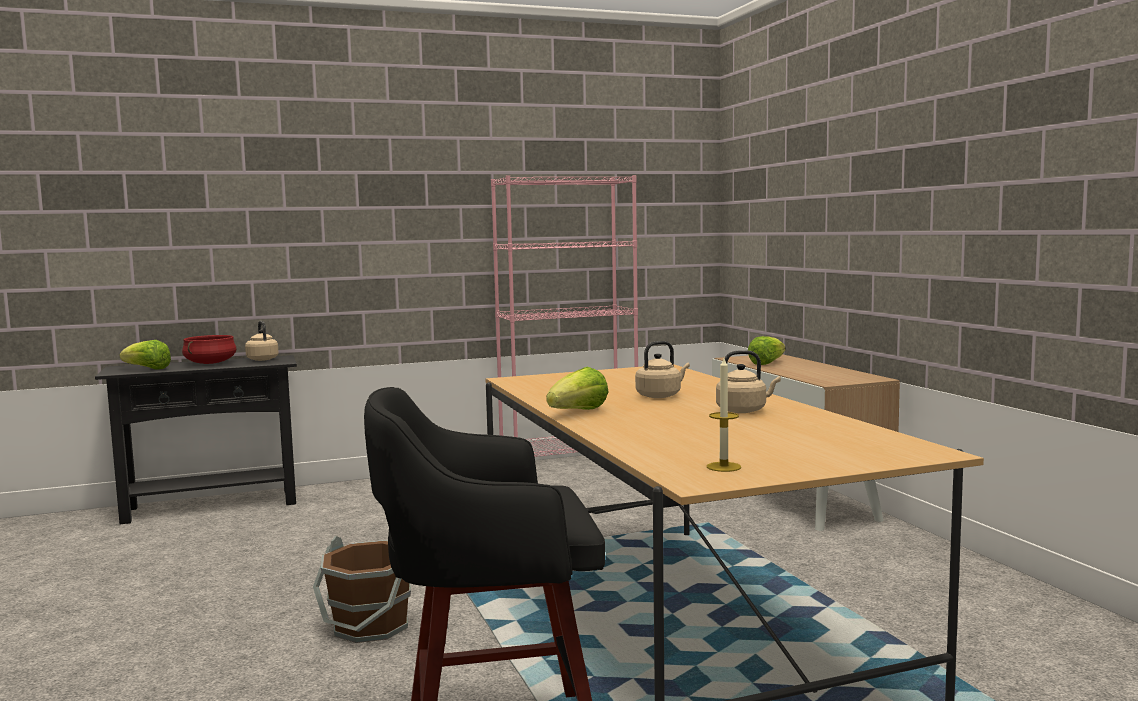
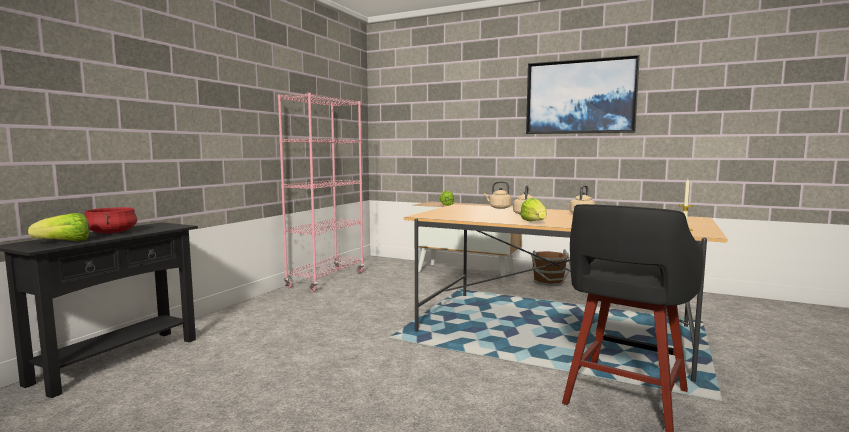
camera: 45 degrees left, 0 degrees up
(262, 359) = (149, 226): beige kettle -> beige kettle (498, 208)
(370, 626) = (439, 380): brown bucket -> brown bucket (549, 282)
(1004, 139) = (580, 97): none -> picture

